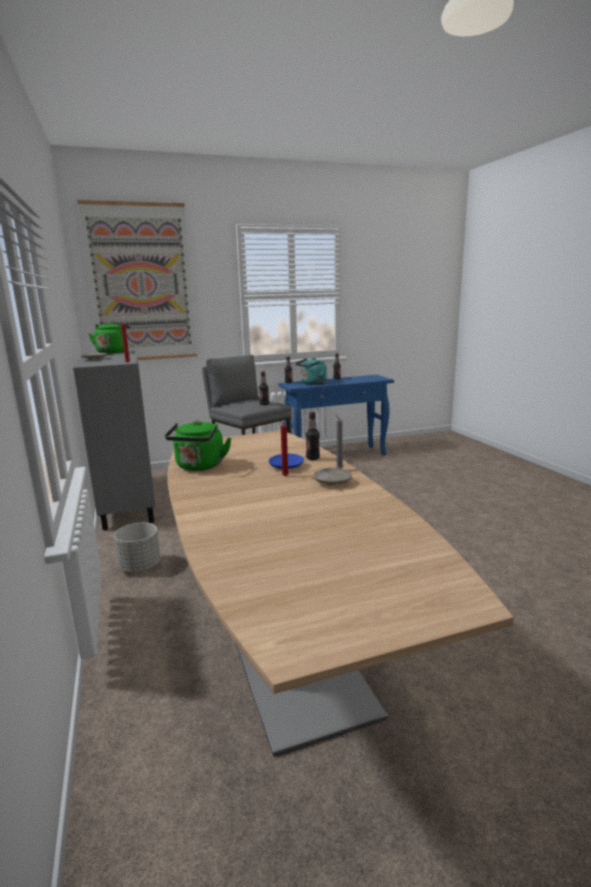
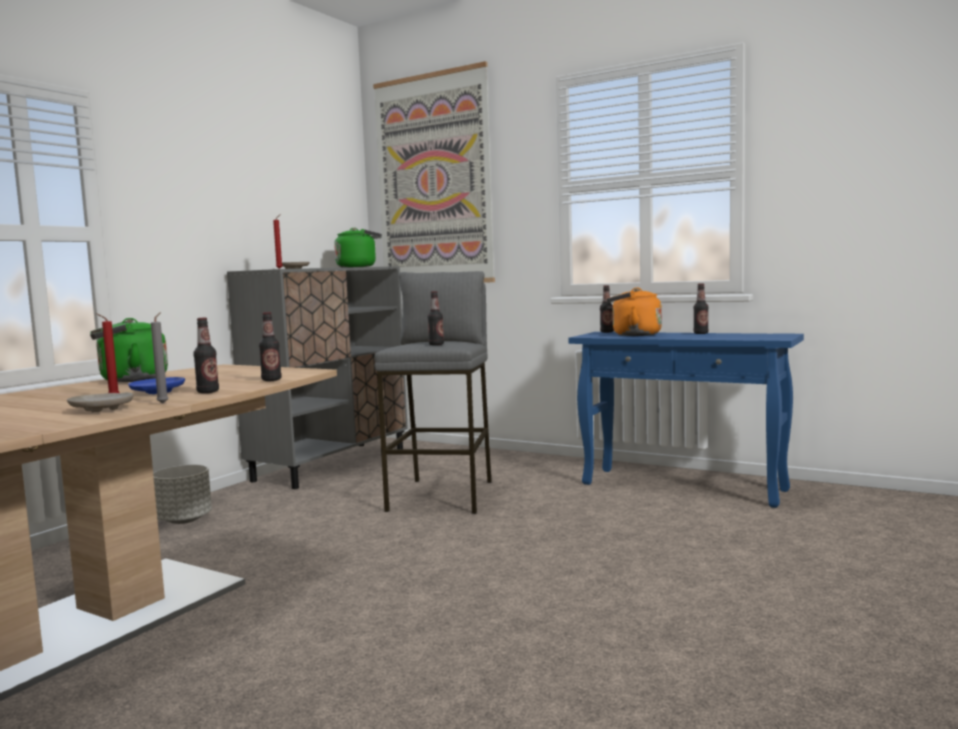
camera: 50 degrees right, 10 degrees down
(295, 444) = (271, 380): none -> bottle
(312, 383) = (633, 335): turquoise kettle -> orange kettle

